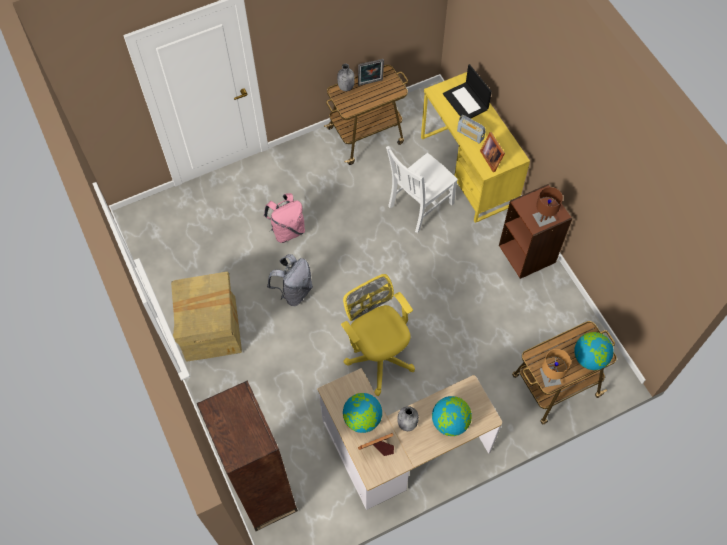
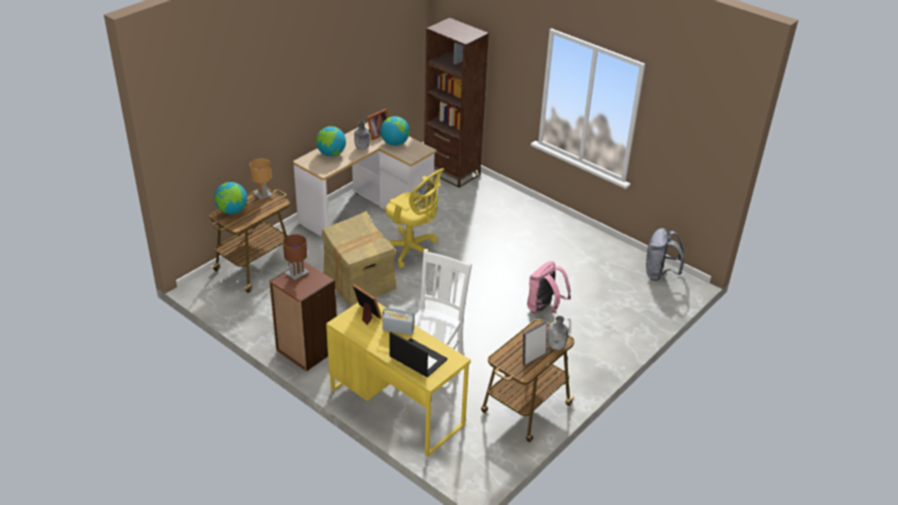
camera: 155 degrees right, 25 degrees down
(210, 330) = (554, 233): cardboard box -> cardboard box (359, 282)
(294, 291) = (507, 270): grey backpack -> grey backpack (659, 274)

